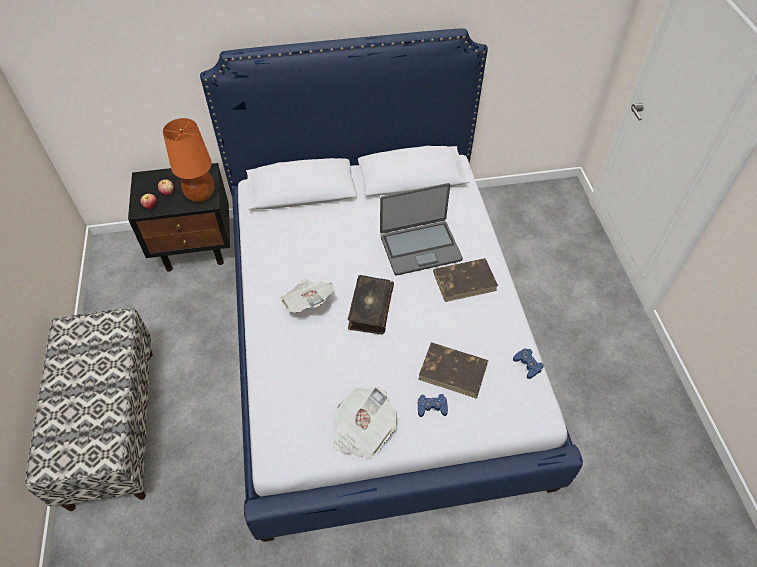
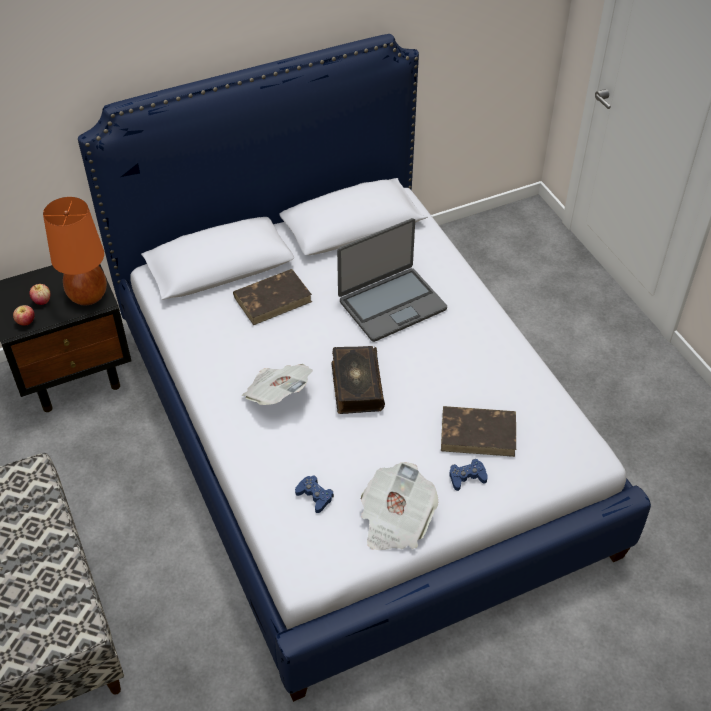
camera: 15 degrees left, 5 degrees down
(465, 281) = (458, 332): brown book -> brown book (273, 299)
(527, 365) = (560, 408): blue game controller -> blue game controller (315, 496)

